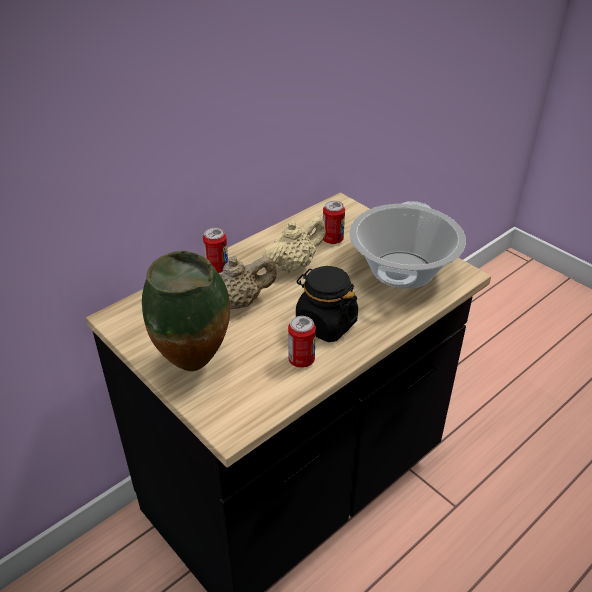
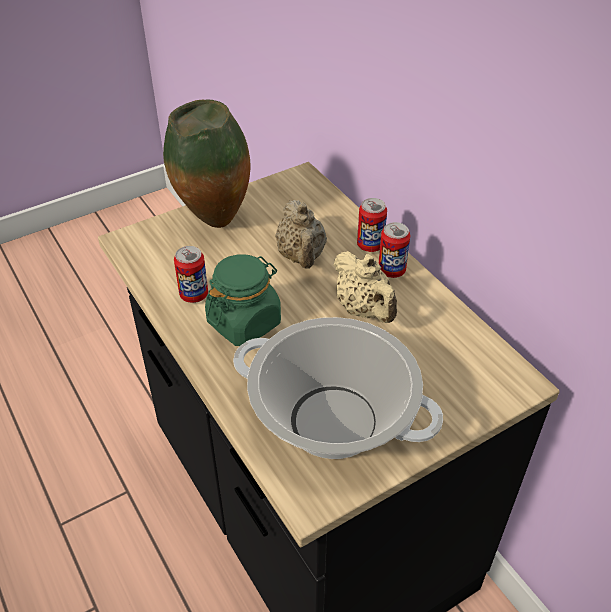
camera: 100 degrees right, 5 degrees up
(325, 324) = (244, 322): black jar -> green jar
(332, 240) = (419, 357): can -> can (391, 271)

